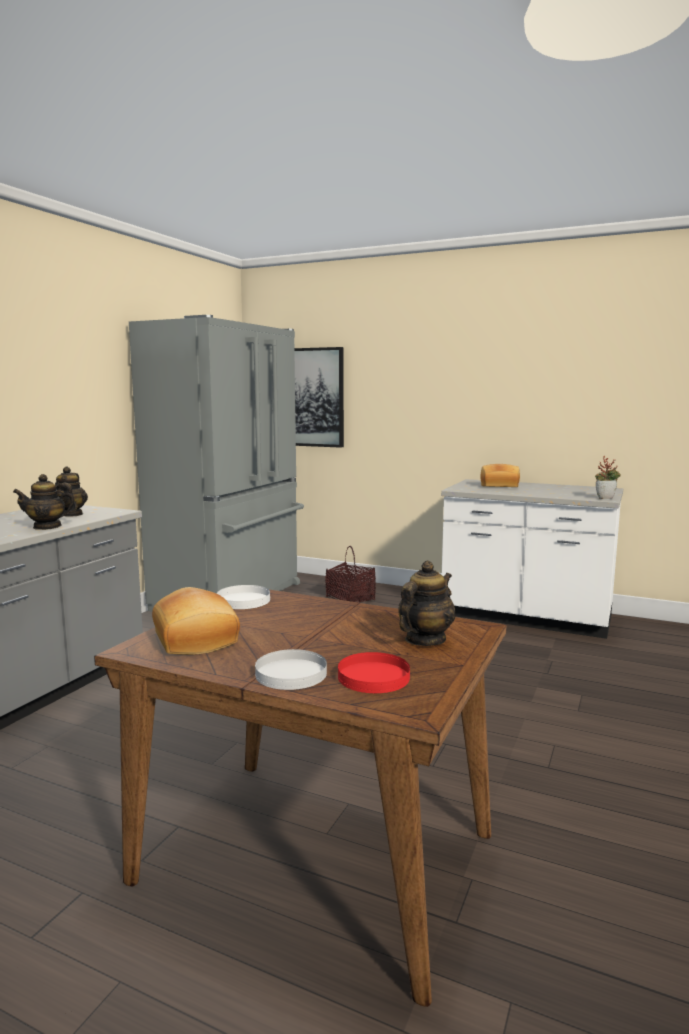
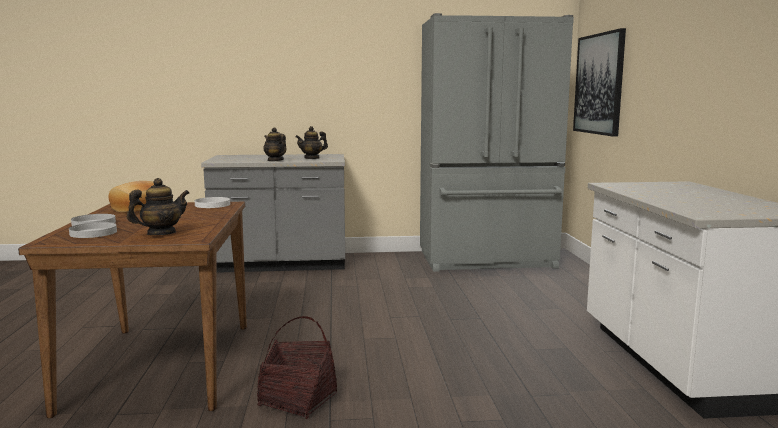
camera: 60 degrees right, 0 degrees up
(350, 599) = (561, 290): basket -> basket (297, 400)
(373, 677) = (93, 233): red plate -> white plate
(424, 640) = (161, 233): teapot -> teapot turned 45 degrees counterclockwise
(499, 485) = (676, 189): bread -> none
(605, 498) = (708, 215): potted plant -> none

